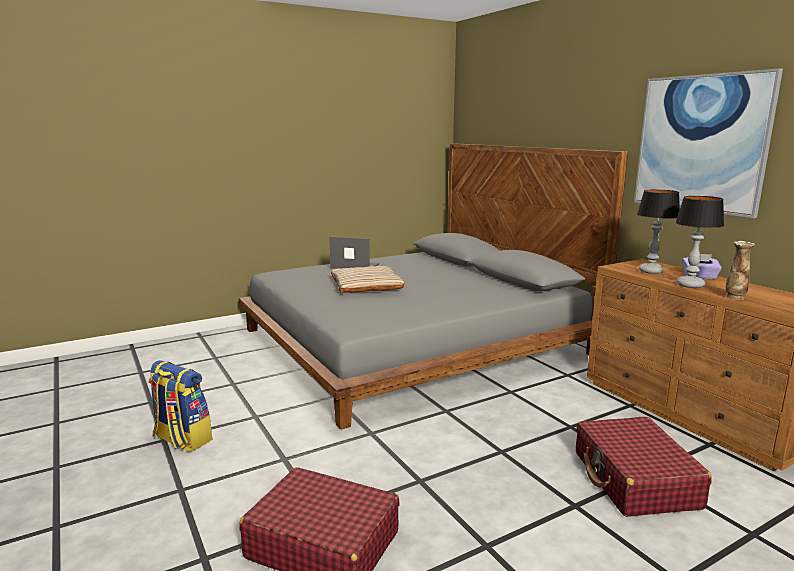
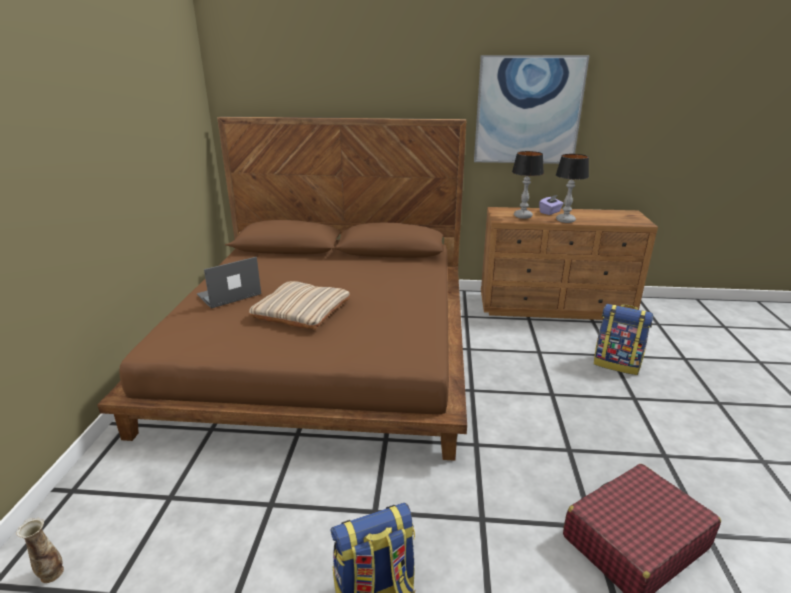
camera: 55 degrees left, 10 degrees up
(411, 342) = (323, 350): grey bed -> brown bed
(635, 480) = (617, 364): red suitcase -> backpack
(735, 297) = (601, 222): vase -> vase (51, 574)

